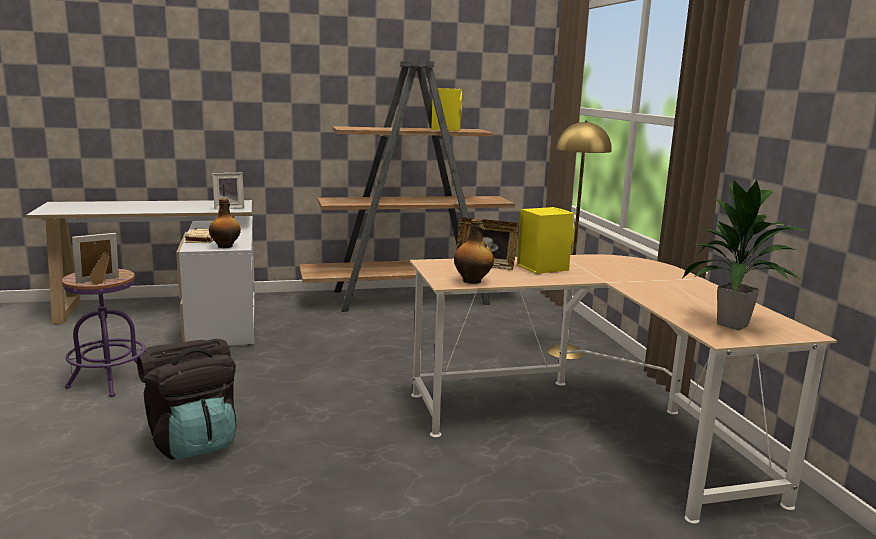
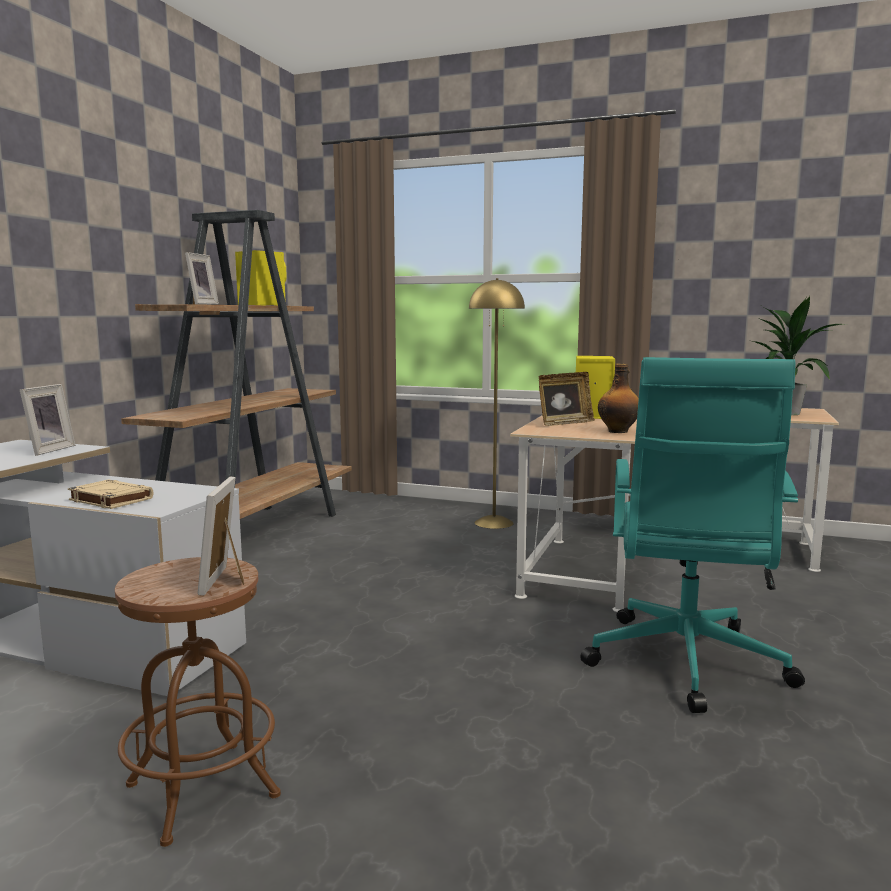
camera: 55 degrees left, 5 degrees down
(109, 381) = (202, 790): purple stool -> brown stool
(192, 441) = (519, 746): black backpack -> none
(225, 246) = (190, 495): bottle -> none
(357, 476) = (685, 664): none -> turquoise office chair
(372, 128) = (200, 304): none -> picture frame

